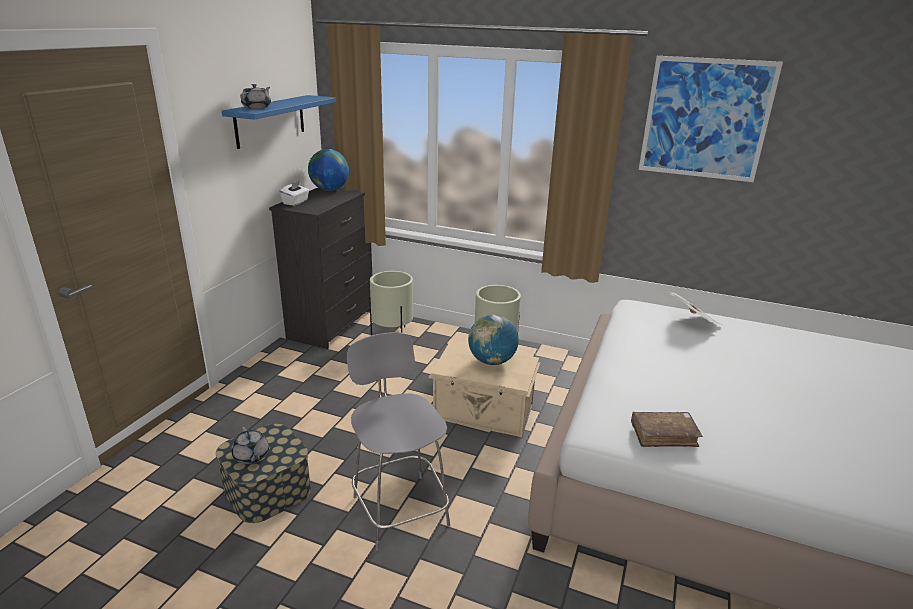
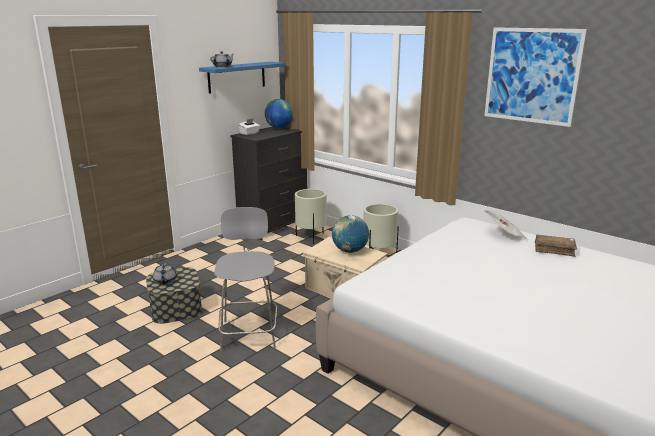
camera: 20 degrees right, 5 degrees down
(663, 435) = (406, 291): brown book -> brown book (554, 249)

